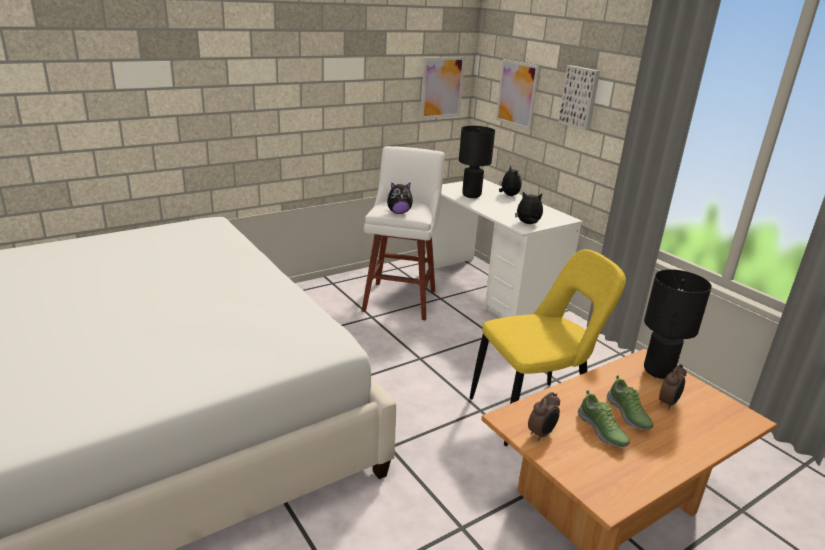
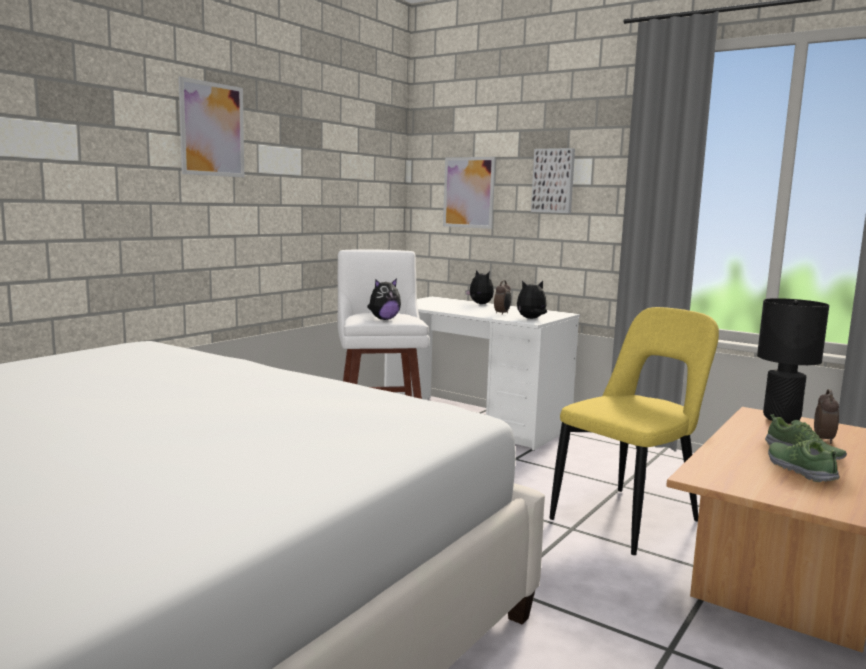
camera: 20 degrees left, 15 degrees down
(442, 87) = (378, 193): picture -> picture (212, 129)
(471, 196) = (442, 307): black table lamp -> none
(541, 434) = (749, 482): alarm clock -> alarm clock (502, 313)
(602, 431) = (800, 469): shoe -> shoe turned 150 degrees counterclockwise

